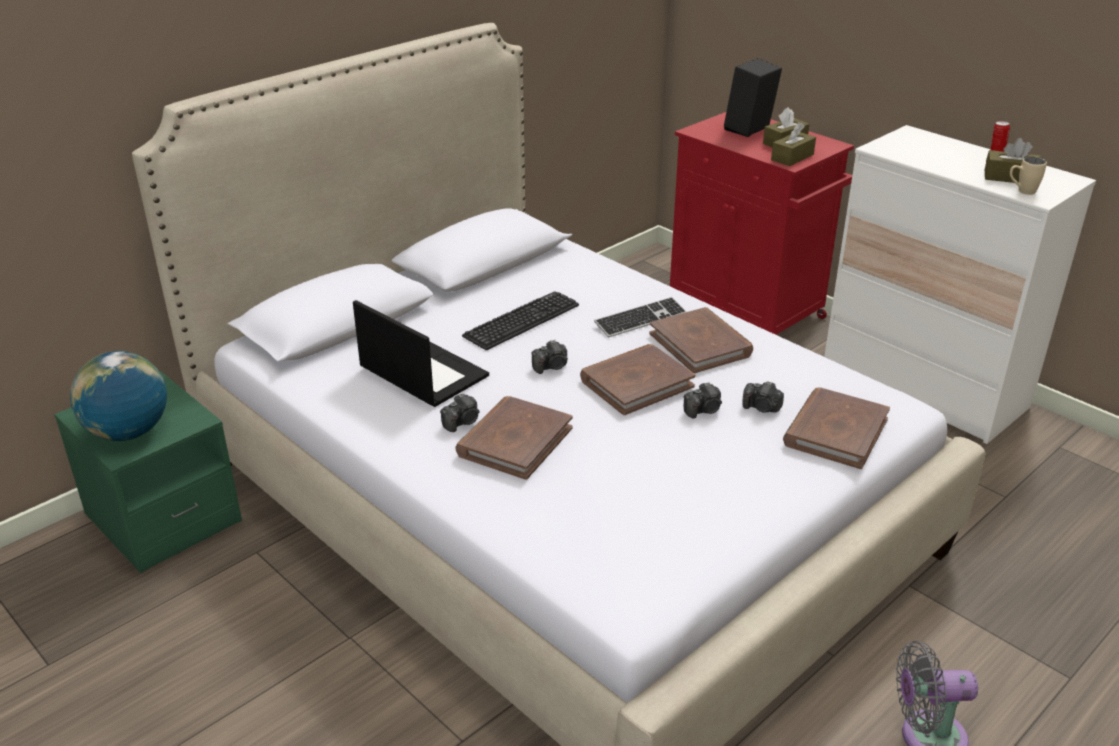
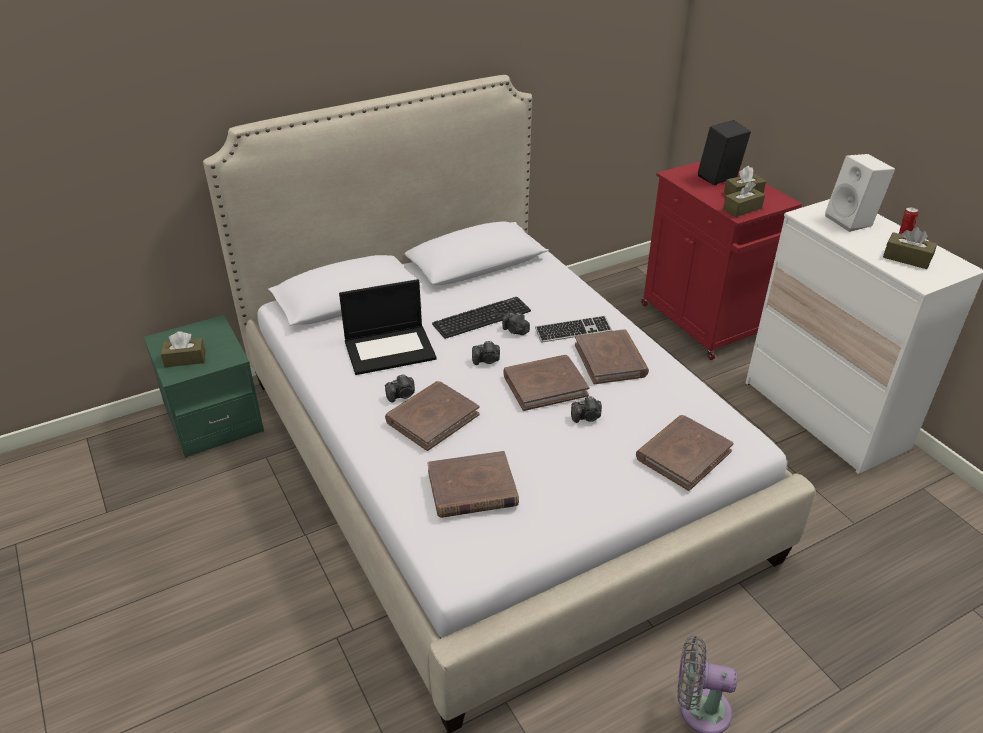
camera: 15 degrees right, 5 degrees up
(128, 432) = (185, 359): globe -> brown tissue box
(422, 372) = (390, 349): laptop -> laptop turned 105 degrees clockwise
(605, 512) = (472, 488): none -> brown book
(762, 408) = (634, 423): camera -> camera (515, 331)
(932, 148) = (852, 221): none -> white speaker
(1021, 191) = (909, 273): beige mug -> none

